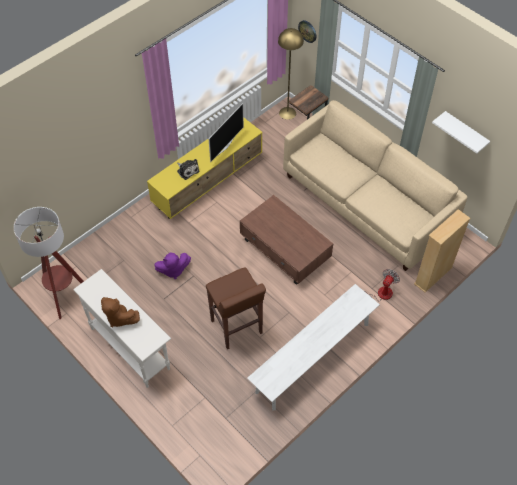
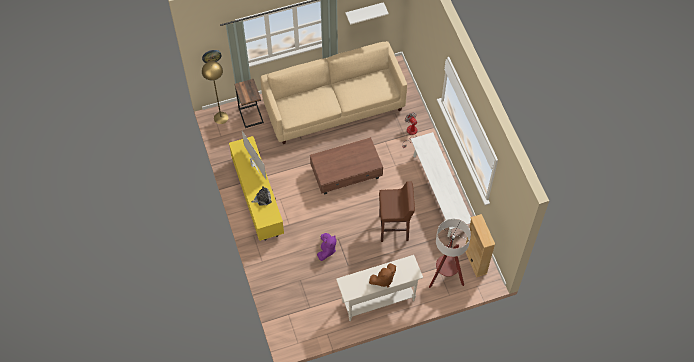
camera: 65 degrees left, 5 degrees up
(64, 296) = (312, 331): floor lamp -> floor lamp (445, 277)
(433, 276) = (412, 97): beige bookcase -> beige bookcase (475, 261)

